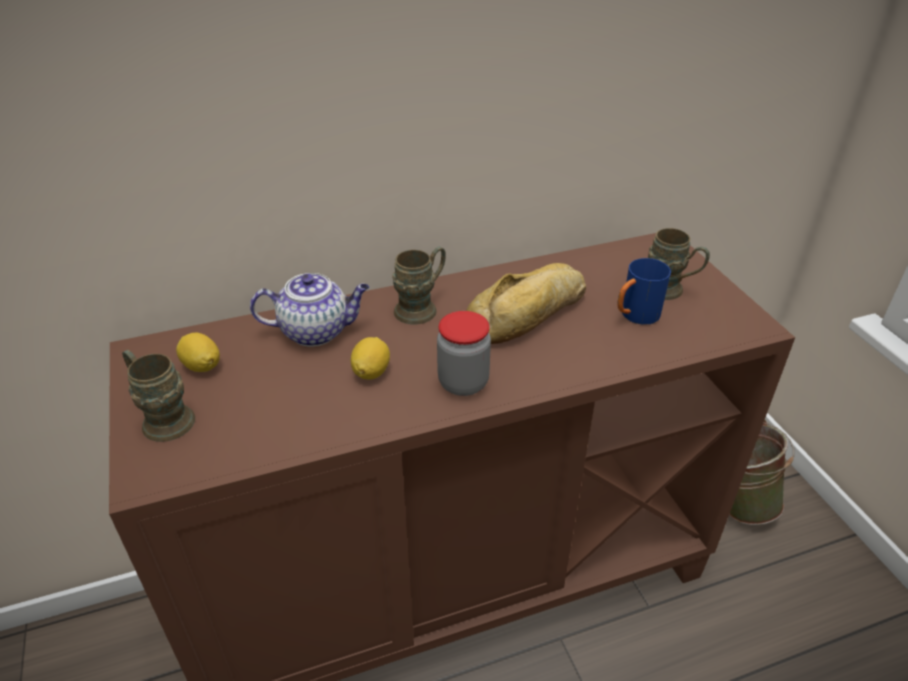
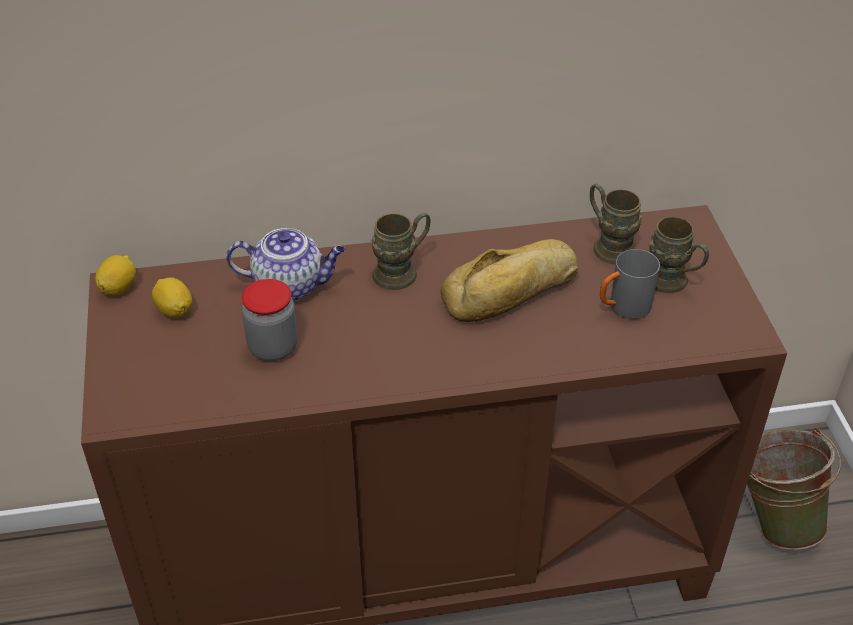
camera: 10 degrees right, 5 degrees up
(162, 418) = (133, 359): brown mug -> brown mug (608, 245)
(371, 372) = (336, 336): lemon -> lemon (118, 287)
(463, 383) = (423, 360): jar -> jar (273, 347)
(635, 316) = (623, 308): blue mug -> grey mug

